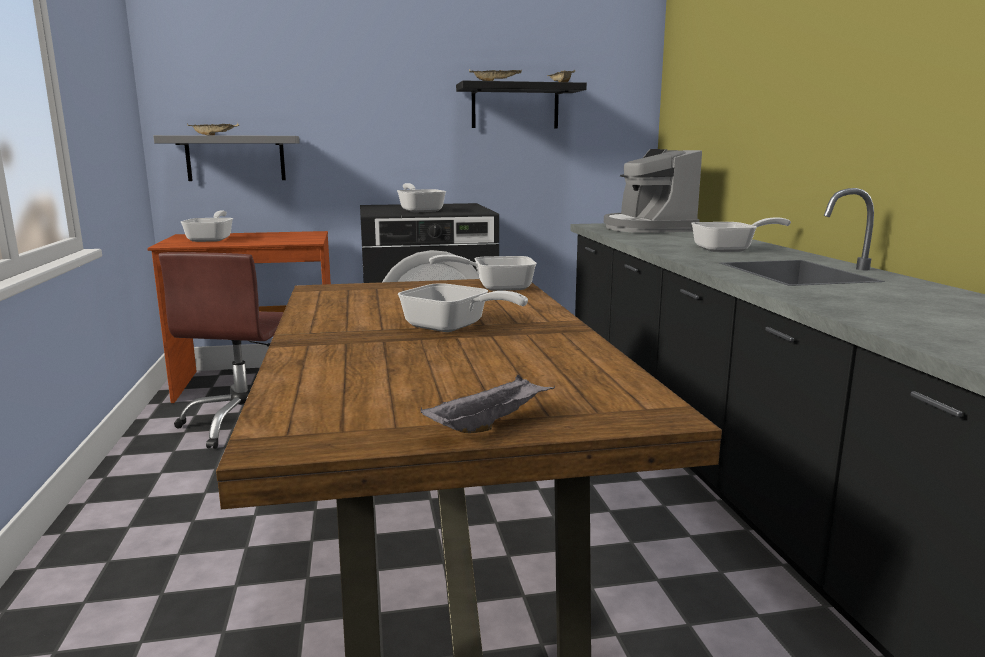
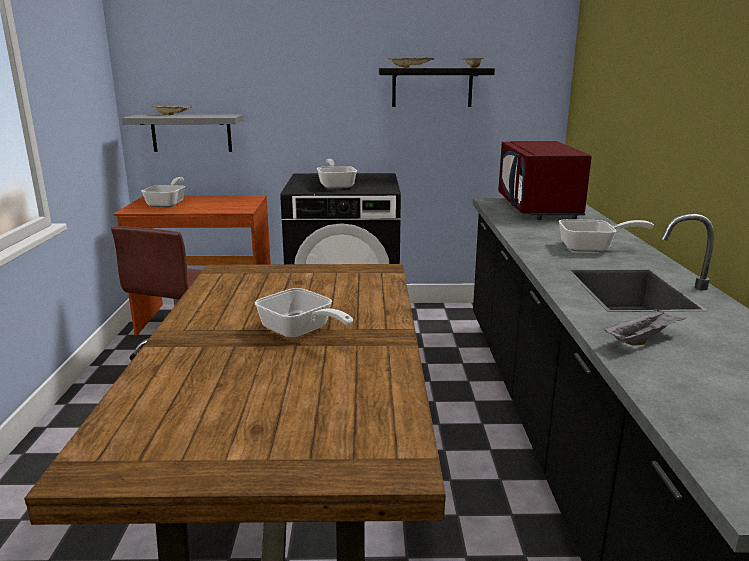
camera: 10 degrees right, 5 degrees up
(489, 423) = (256, 464): grey tray -> grey tray (641, 339)
(495, 287) = (367, 277): frying pan -> none
(647, 228) = (538, 208): coffee machine -> red microwave

